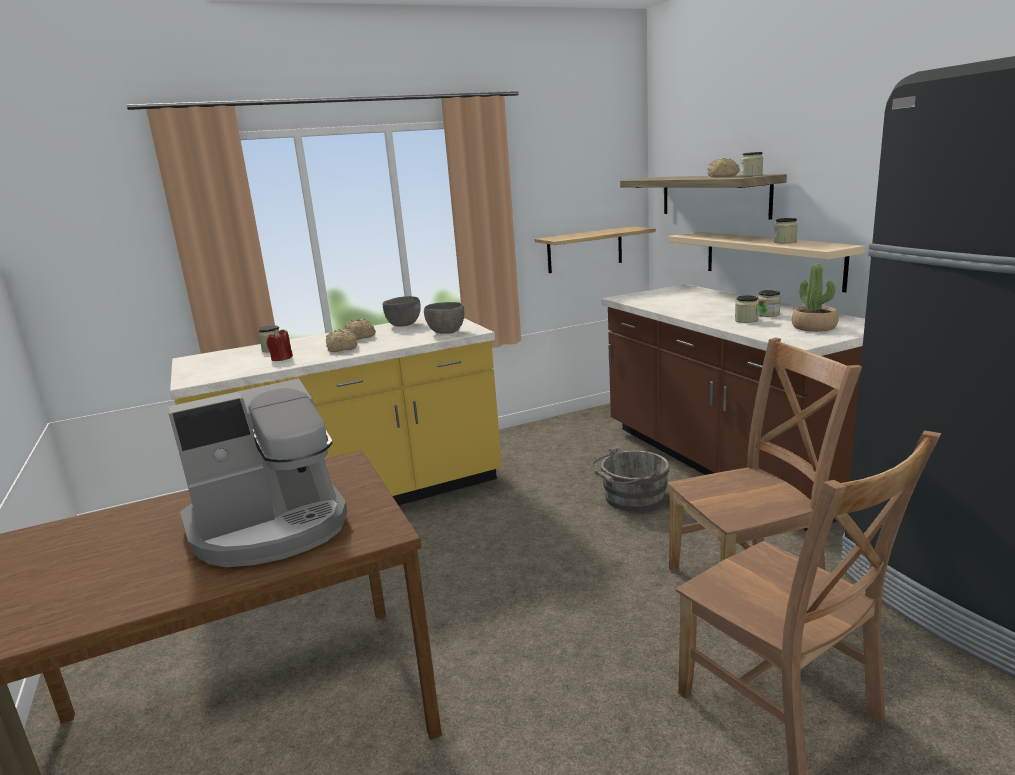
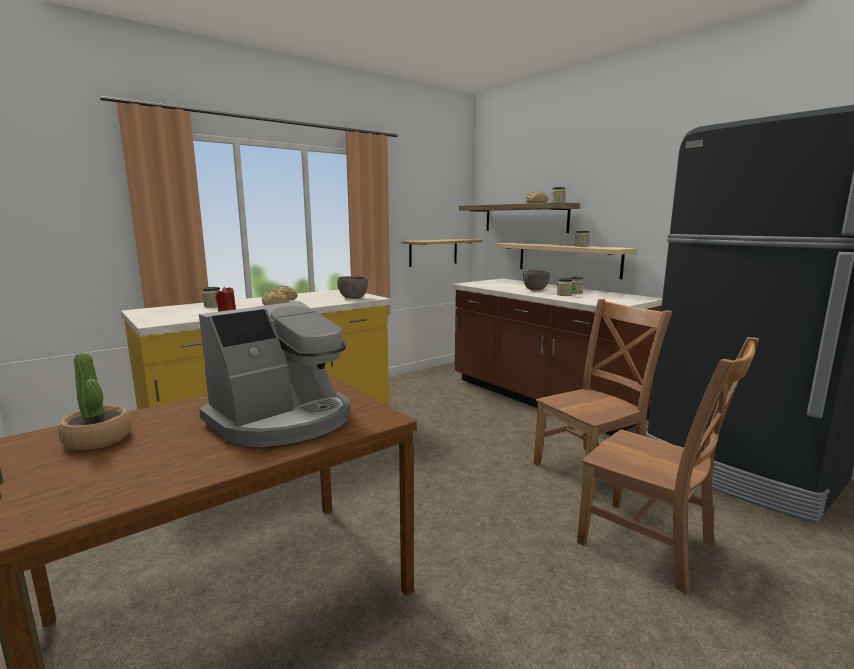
camera: 15 degrees left, 5 degrees down
(404, 325) = (314, 294): grey bowl -> grey bowl (535, 289)
(631, 499) = (487, 422): grey bucket -> none
(814, 327) = (611, 298): potted plant -> potted plant (98, 439)

